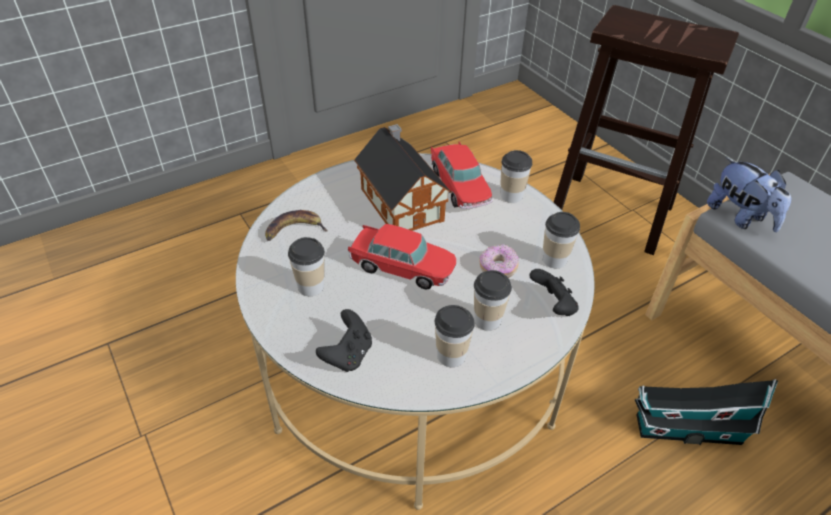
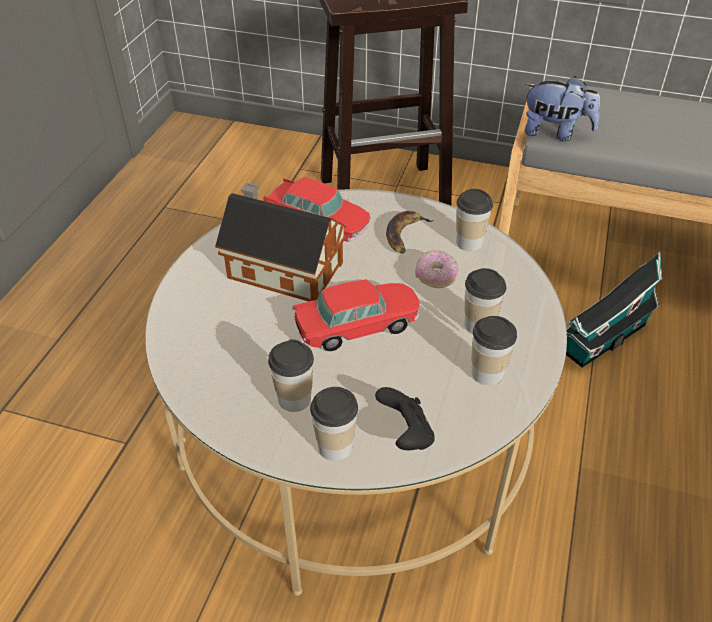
camera: 40 degrees left, 0 degrees up
(294, 230) = (208, 357): banana -> banana (405, 235)
(511, 195) = (372, 207): cup -> cup (335, 446)
(553, 306) = (512, 281): black game controller -> none

